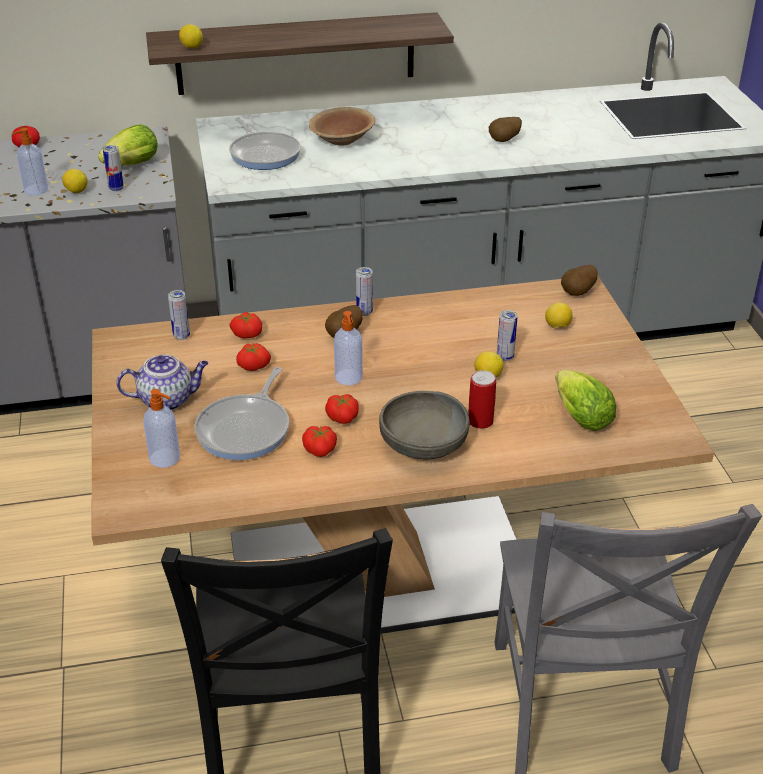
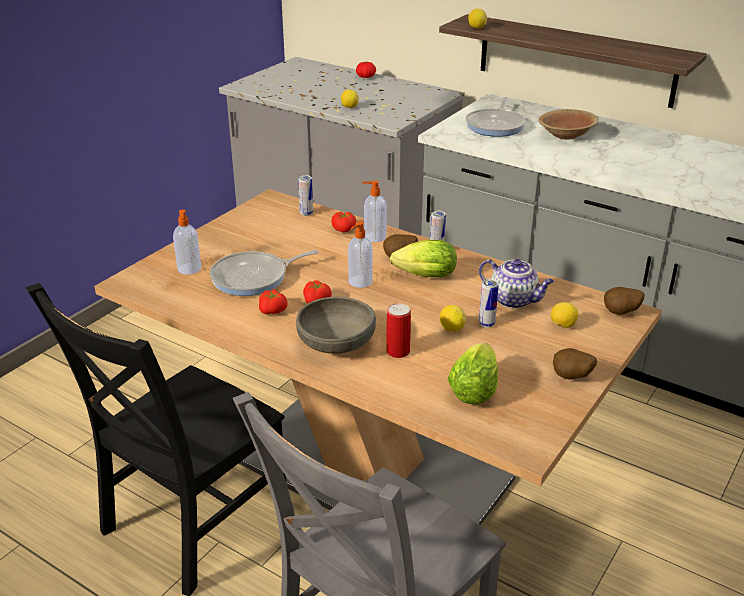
camera: 45 degrees right, 5 degrees down
(35, 190) = (330, 99): soap dispenser -> soap dispenser (374, 237)
(116, 188) = (374, 113): can -> none
(129, 166) = (402, 105): lettuce -> lettuce (422, 276)
(167, 400) = (242, 241): teapot -> teapot (514, 300)
(253, 365) = (317, 247): tomato -> none
(504, 141) = (697, 178): potato -> potato (571, 378)

